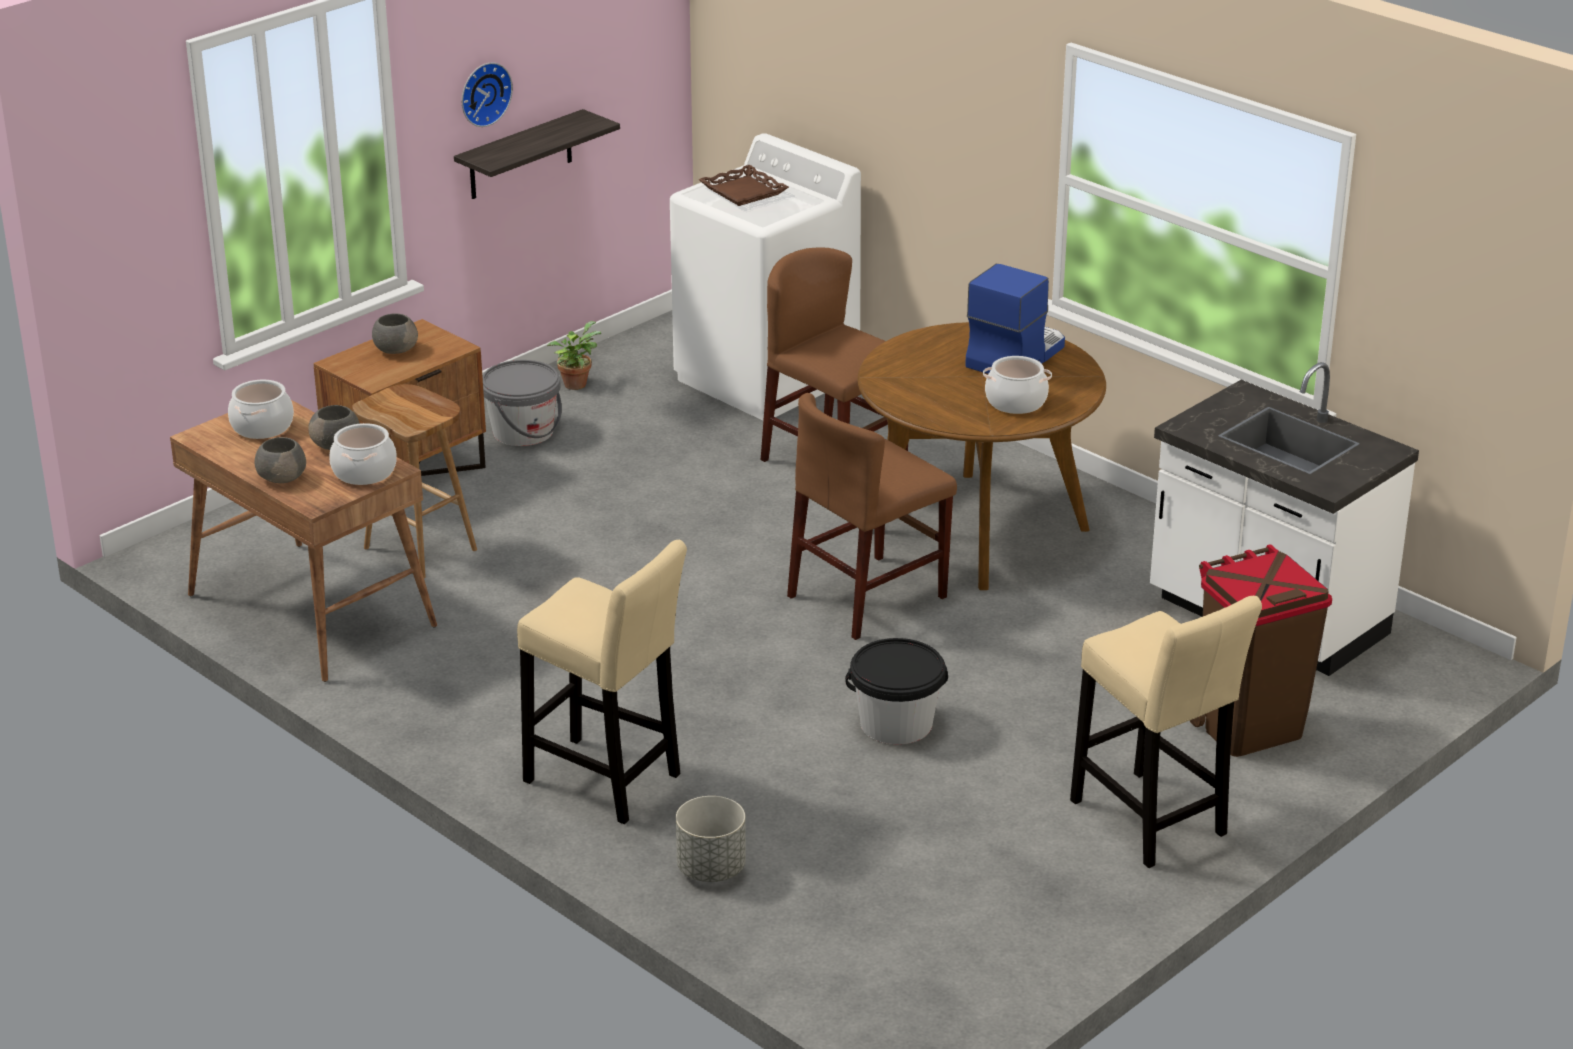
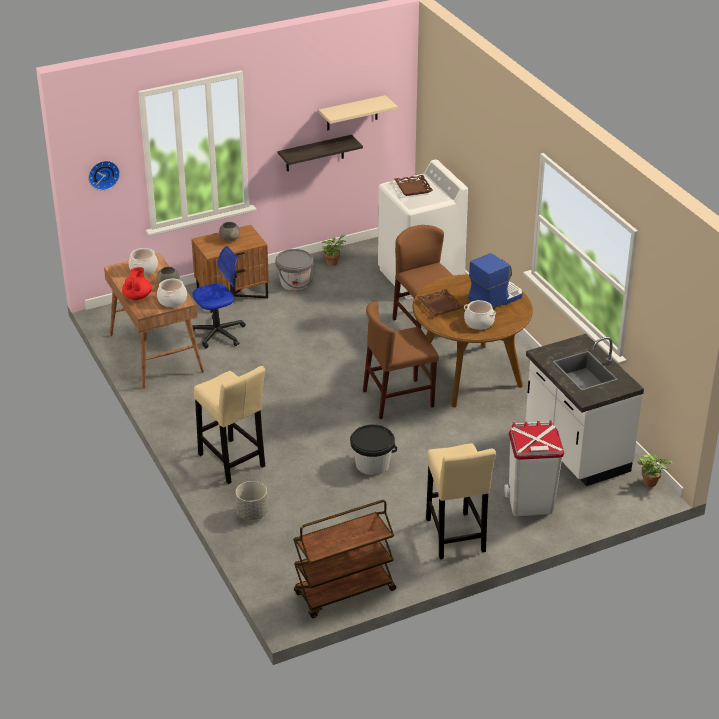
camera: 20 degrees right, 5 degrees up
(282, 477) = (137, 296): grey bowl -> red teapot
(422, 549) = (218, 333): brown stool -> office chair
(483, 93) = (295, 123): wall clock -> wall clock (103, 174)
(582, 62) = (352, 113): none -> beige shelf
(919, 386) = (440, 305): none -> brown tray
(1003, 976) = (344, 593): none -> brown cart
(1248, 728) = (530, 503): brown trash can -> white trash can
(1442, 645) = (652, 483): none -> potted plant

